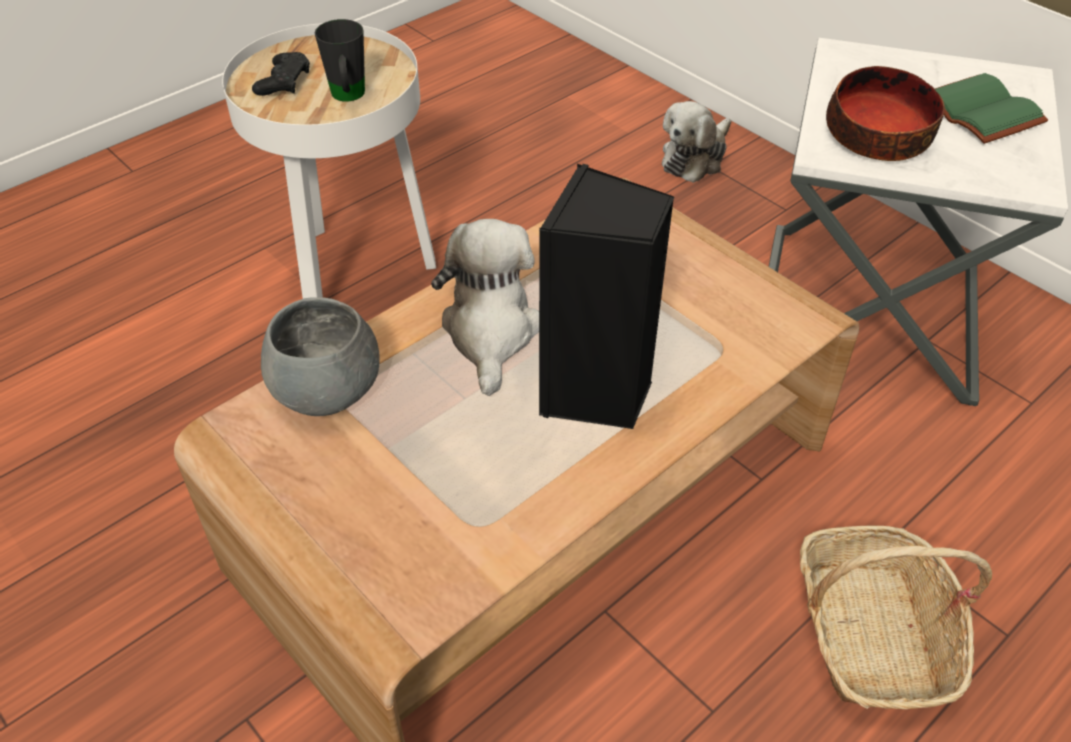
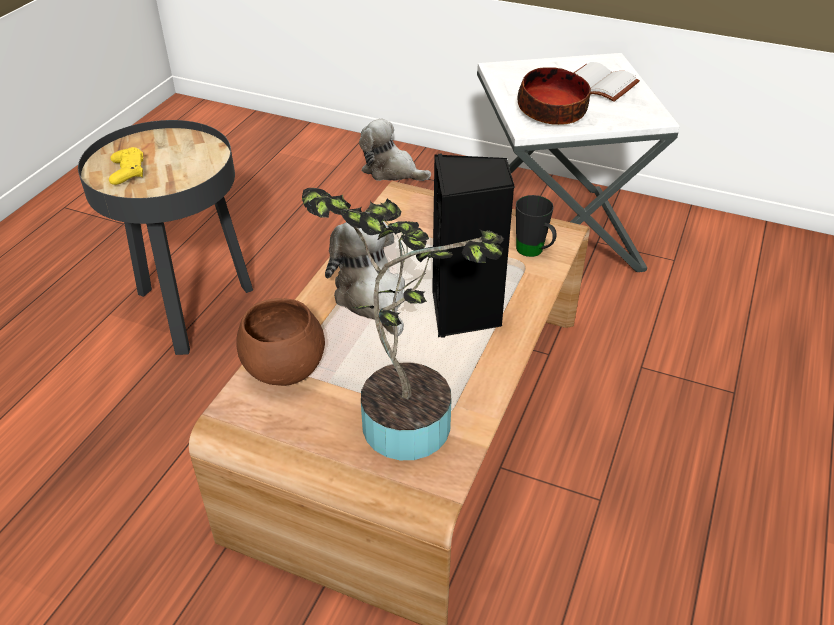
camera: 25 degrees left, 5 degrees down
(283, 82) = (128, 171): black game controller -> yellow game controller
(328, 390) = (285, 368): grey bowl -> brown bowl
(348, 98) = (186, 170): black mug -> black mug (534, 252)
(354, 270) = (191, 309): white side table -> black side table
(425, 509) = (404, 417): none -> potted plant
(695, 158) = (391, 171): plush toy -> plush toy turned 105 degrees clockwise
(872, 633) = (663, 419): basket -> none
(976, 111) = (597, 85): green book -> white book

